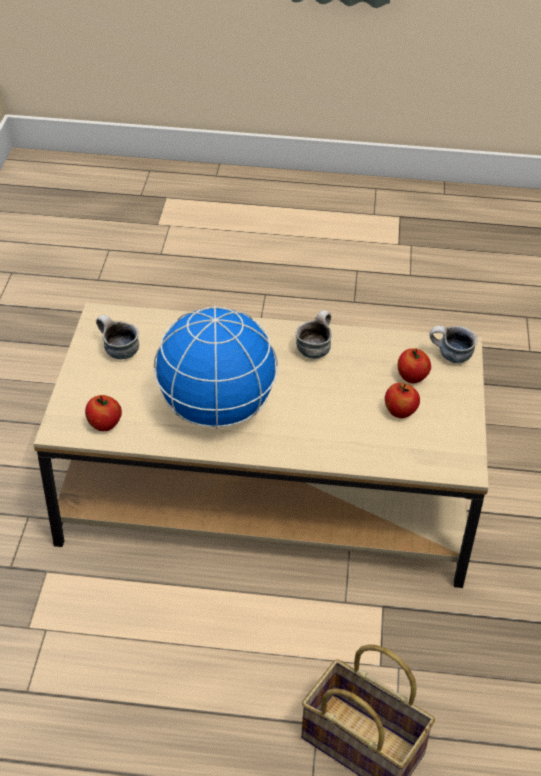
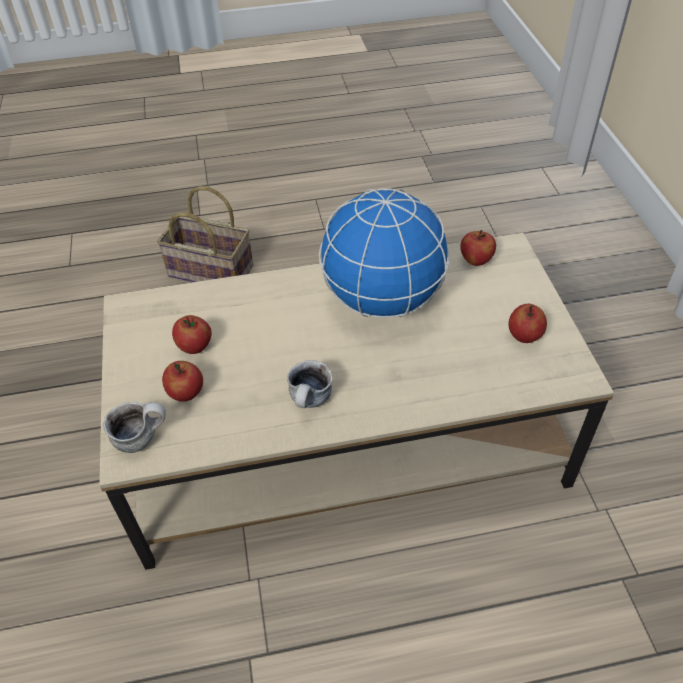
camera: 165 degrees right, 5 degrees up
(117, 351) = (524, 336): mug -> apple

